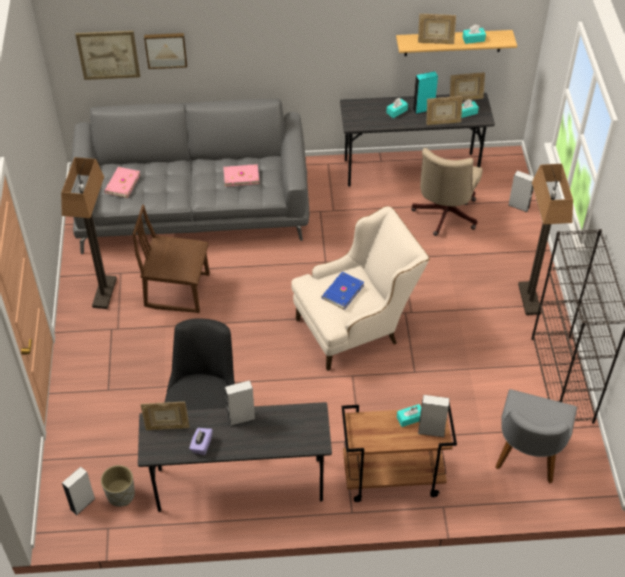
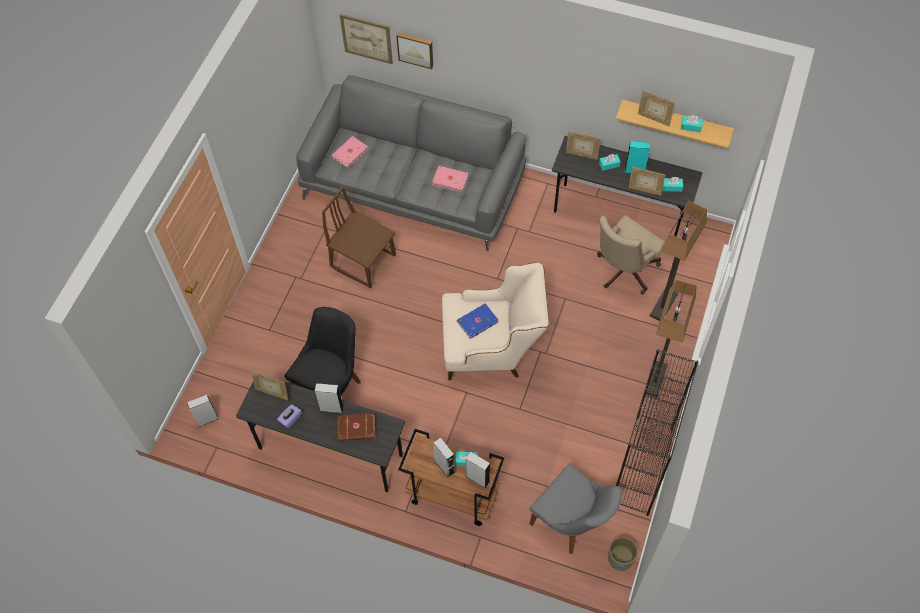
camera: 25 degrees right, 10 degrees up
(105, 293) = (305, 242): floor lamp -> floor lamp (663, 305)
(121, 495) = (238, 424): grey planter -> grey planter (620, 559)
(279, 428) = (357, 428): none -> brown book
(465, 99) = (679, 172): picture frame -> picture frame (581, 155)
(518, 206) = (696, 285): grey speaker -> grey speaker (444, 466)
(527, 458) = (572, 524): grey chair -> grey chair turned 90 degrees counterclockwise

